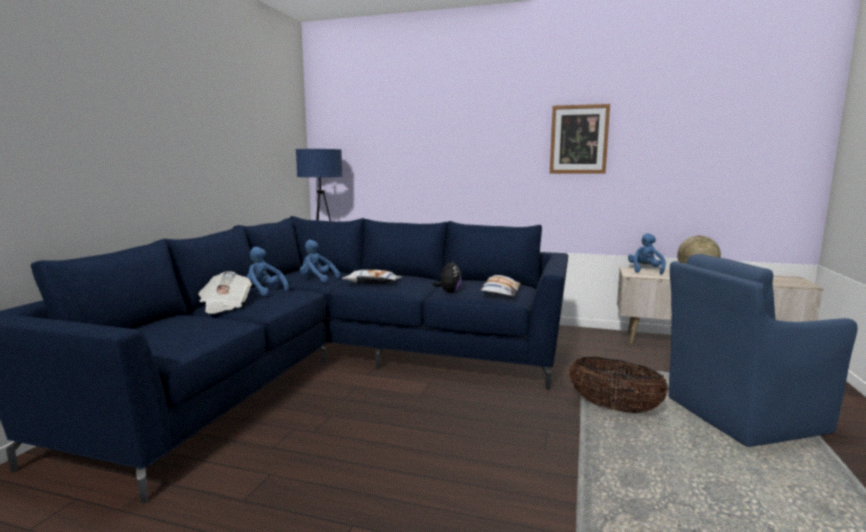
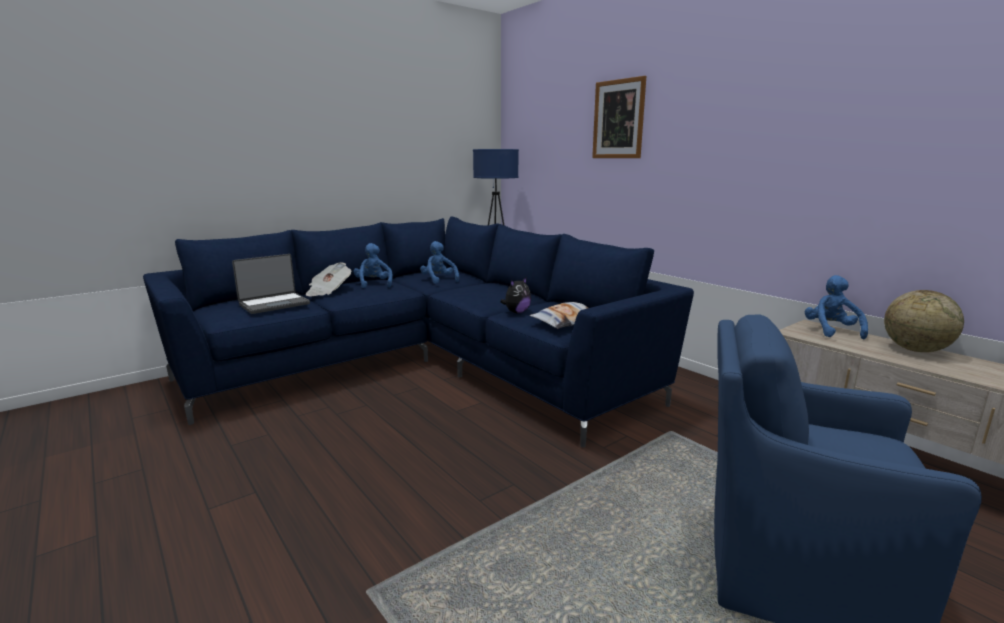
camera: 35 degrees right, 5 degrees up
(197, 326) = (274, 304): none -> laptop
(372, 282) = (471, 290): pillow -> none
(579, 139) = (766, 133): picture -> picture (618, 119)
(614, 408) = (623, 492): basket -> none
(645, 270) = (831, 331): blue plush toy -> blue plush toy turned 45 degrees counterclockwise

